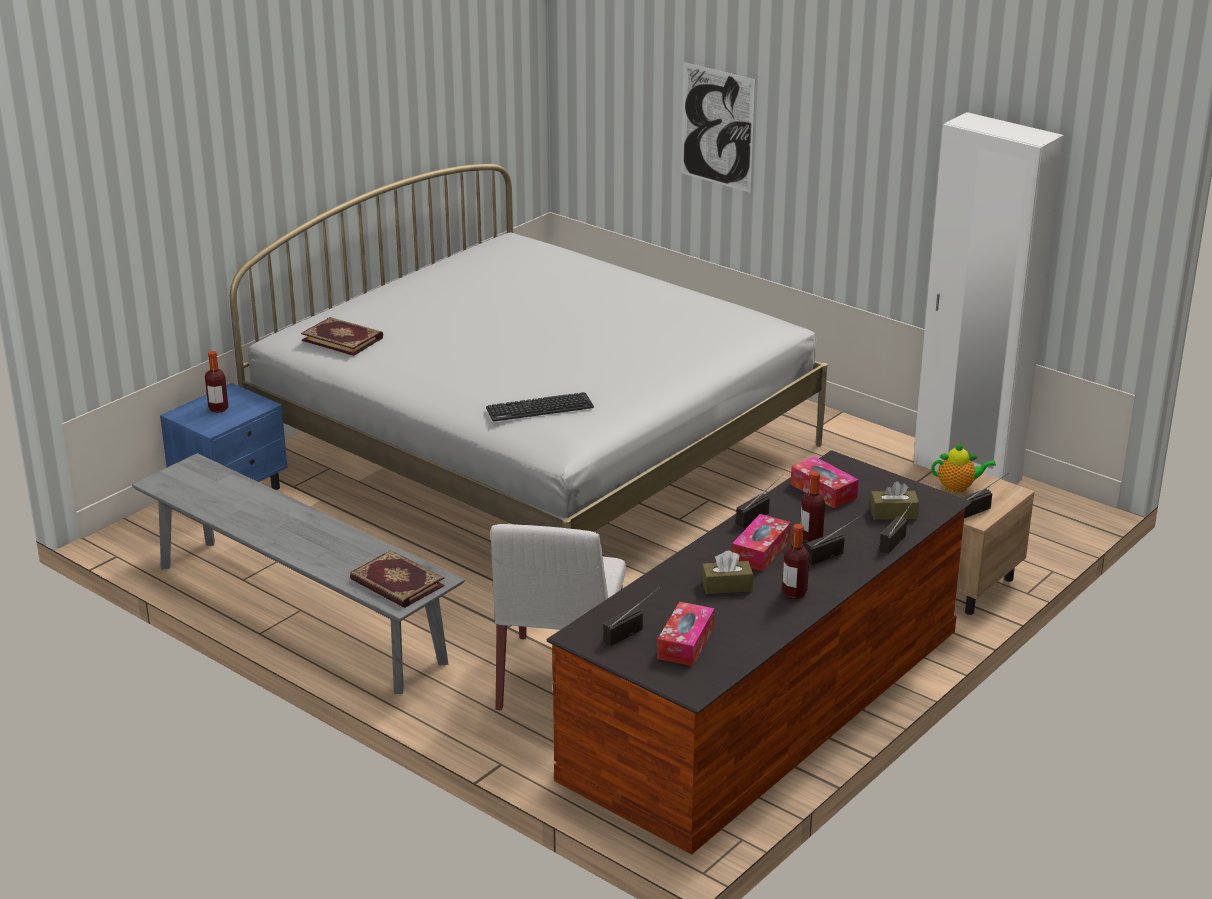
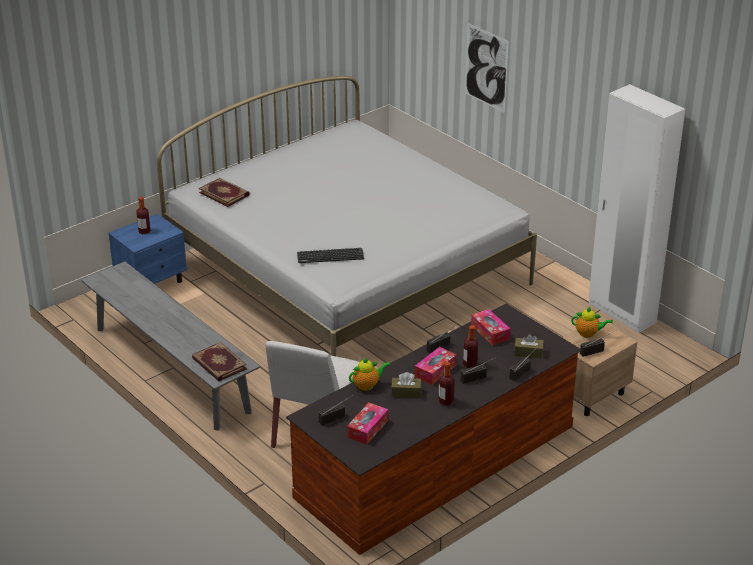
camera: 10 degrees right, 5 degrees up
(662, 582) = (367, 385): none -> teapot

